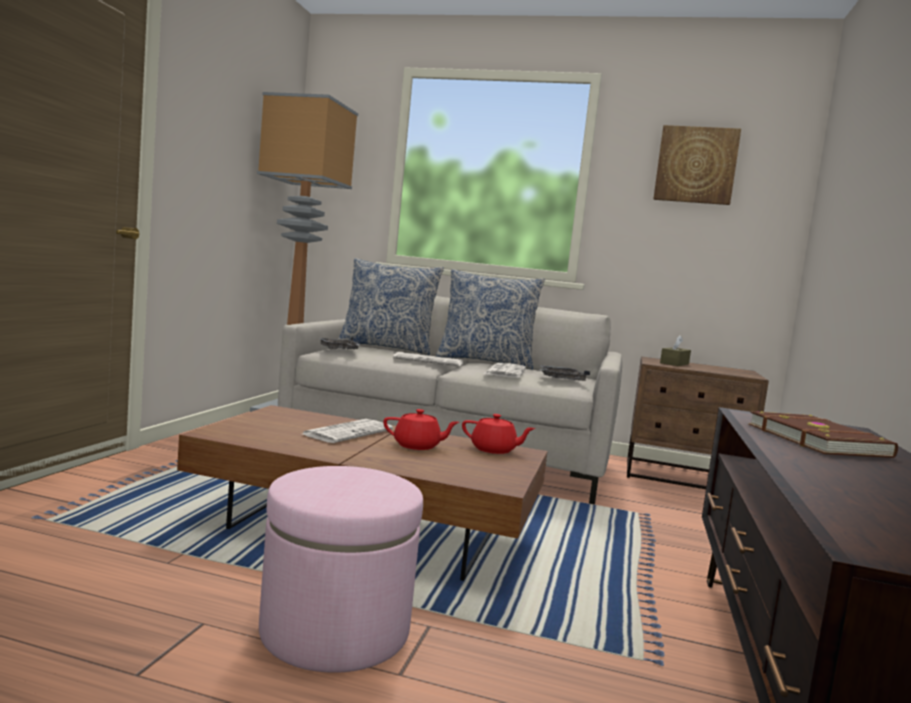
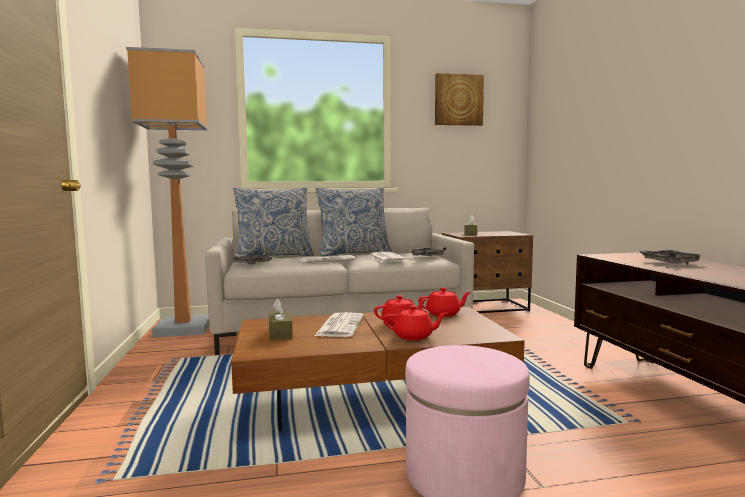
camera: 25 degrees left, 0 degrees up
(274, 424) = (280, 333): none -> brown tissue box
(400, 460) = (414, 336): none -> red teapot
(818, 440) = (668, 262): brown book -> grey tray

